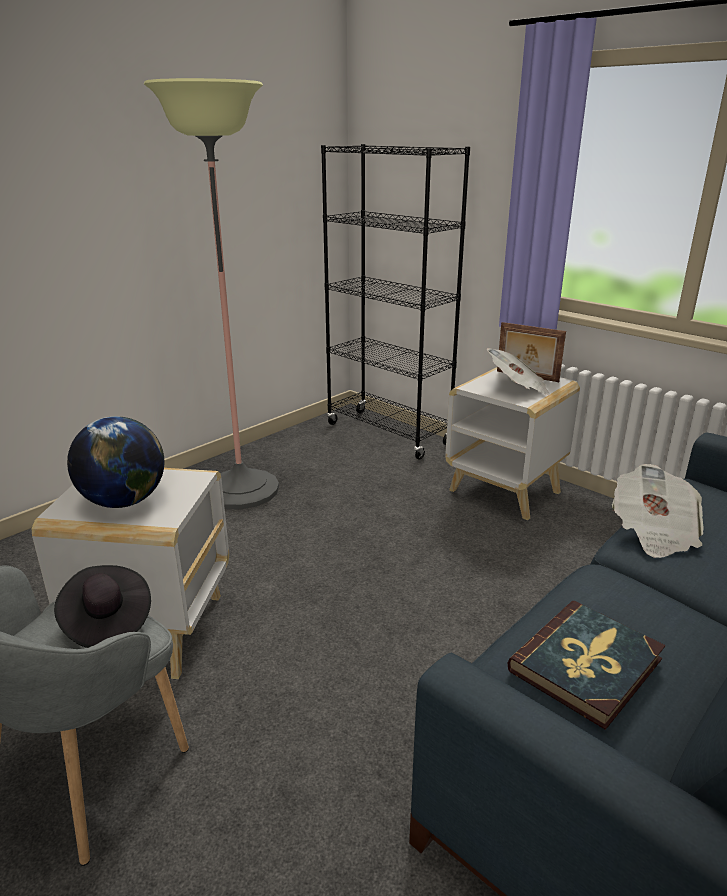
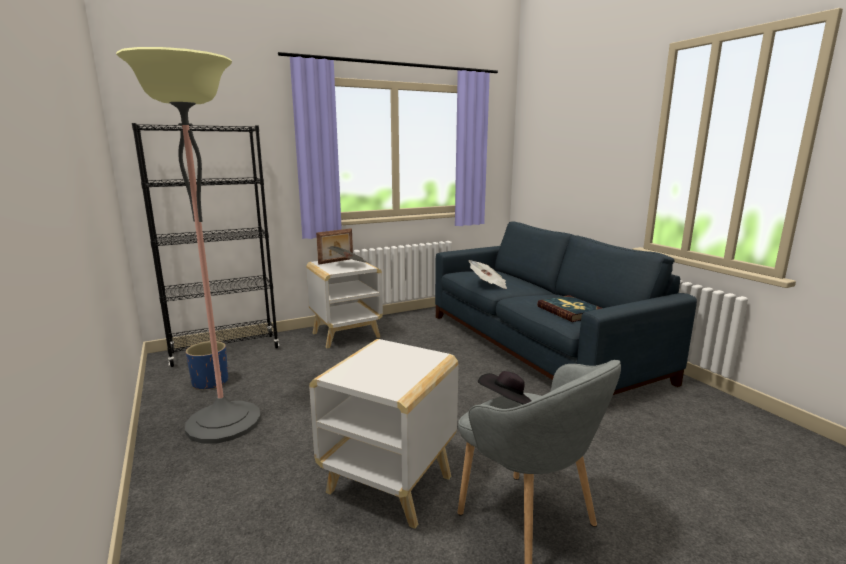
camera: 70 degrees left, 10 degrees down
(124, 501) = (398, 368): globe -> none
(312, 454) = (210, 383): none -> blue planter

